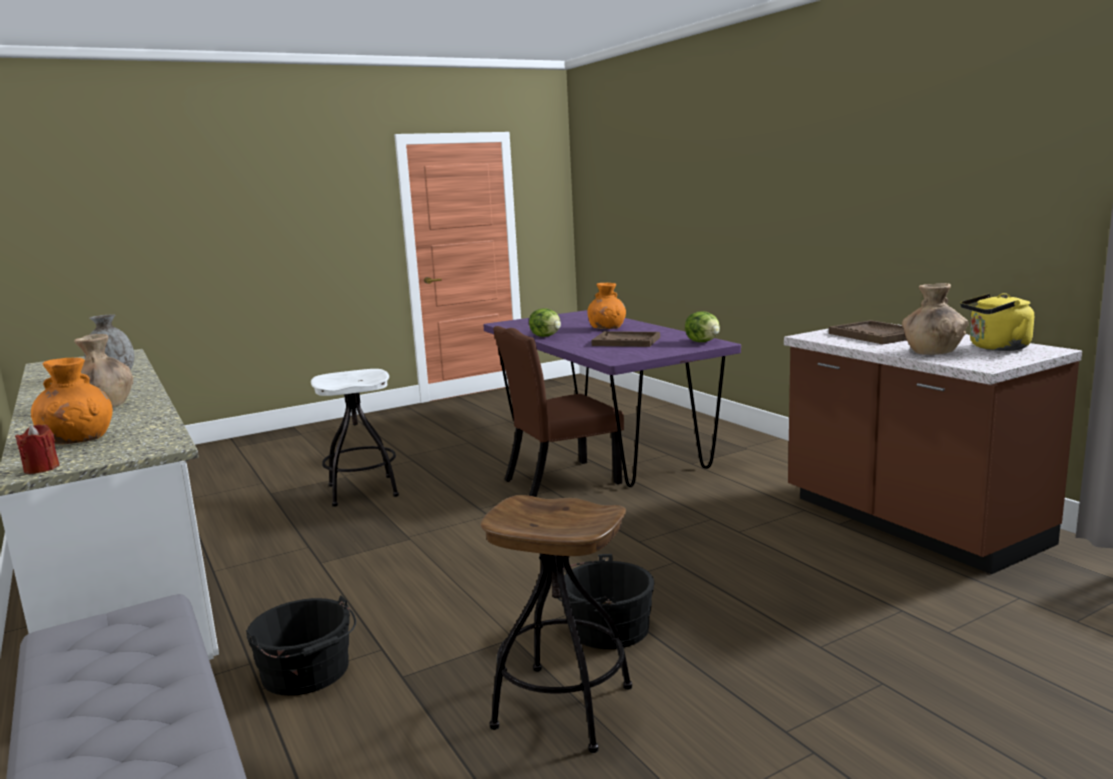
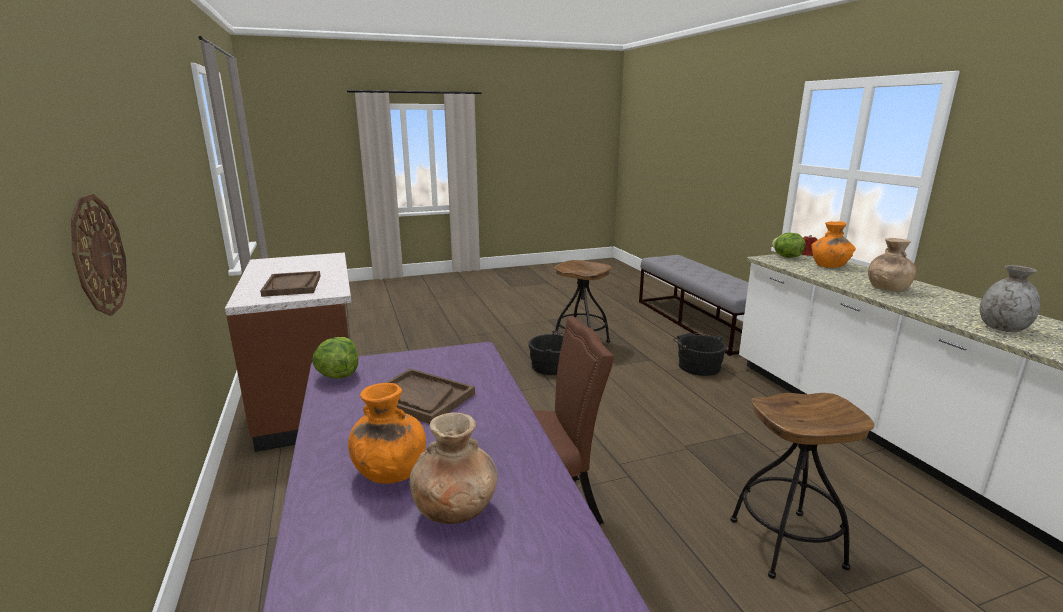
camera: 170 degrees left, 5 degrees up
(363, 490) = (785, 542): white stool -> brown stool
(546, 336) = (519, 453): lettuce -> lettuce (786, 257)
(769, 219) = (98, 255): none -> wall clock
(932, 352) = (319, 266): brown vase -> brown vase (456, 509)
(995, 348) = (279, 265): yellow kettle -> none

